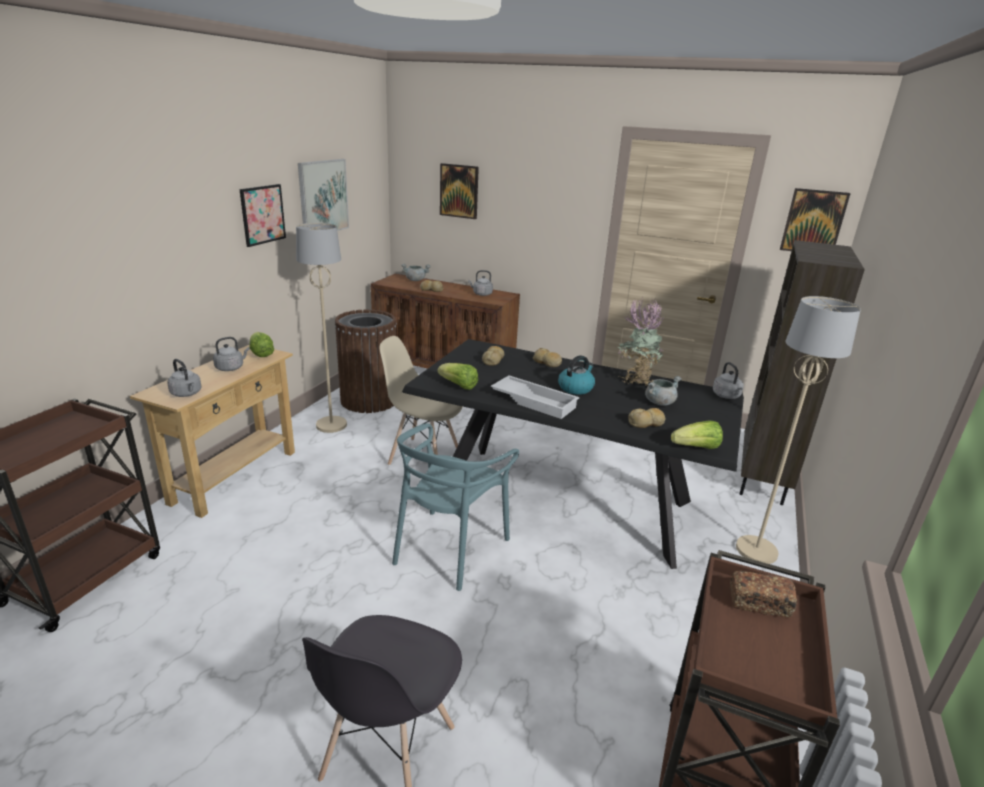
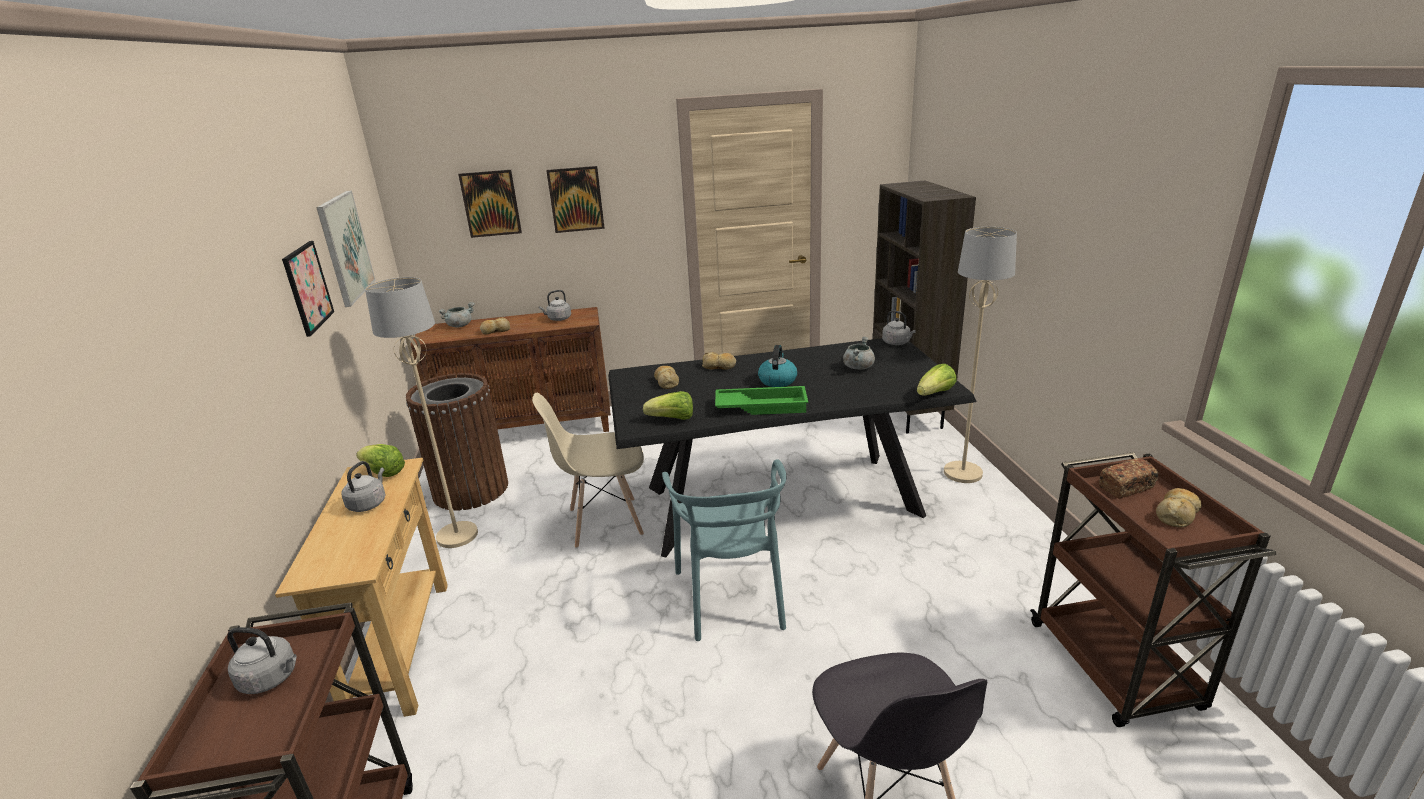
camera: 30 degrees left, 0 degrees up
(187, 394) = (358, 556): grey kettle -> grey kettle (271, 678)
(535, 401) = (762, 406): white tray -> green tray
(635, 380) = (813, 355): potted plant -> none
(646, 423) = (874, 388): bread -> bread (1177, 514)
(813, 222) = (874, 164): picture -> picture (576, 199)

